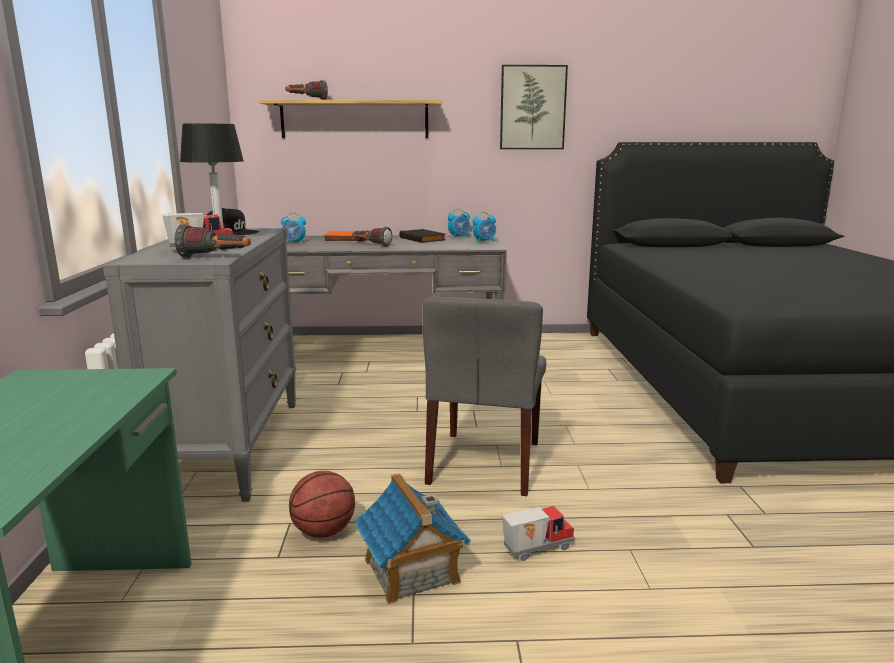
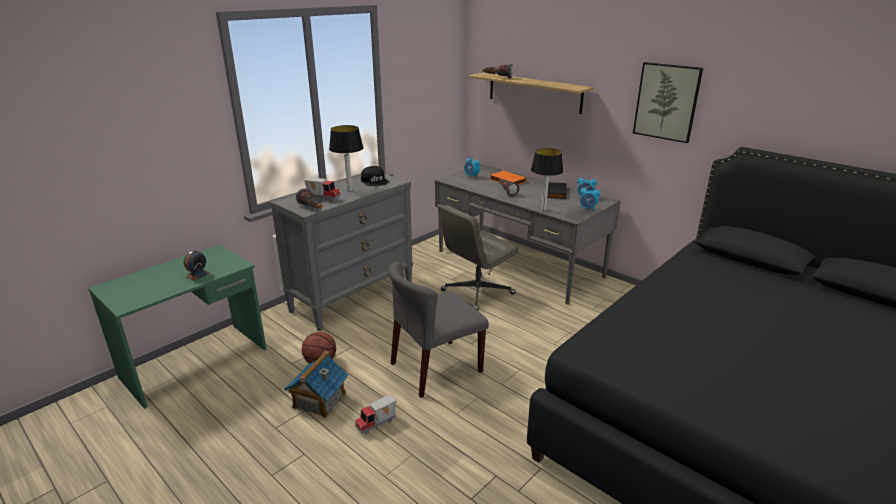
camera: 45 degrees right, 10 degrees up
(77, 409) = (198, 274): none -> alarm clock
(392, 385) = (477, 293): none -> grey office chair
(448, 248) = (544, 210): none -> table lamp
(536, 548) = (377, 424): toy truck -> toy truck turned 120 degrees clockwise

